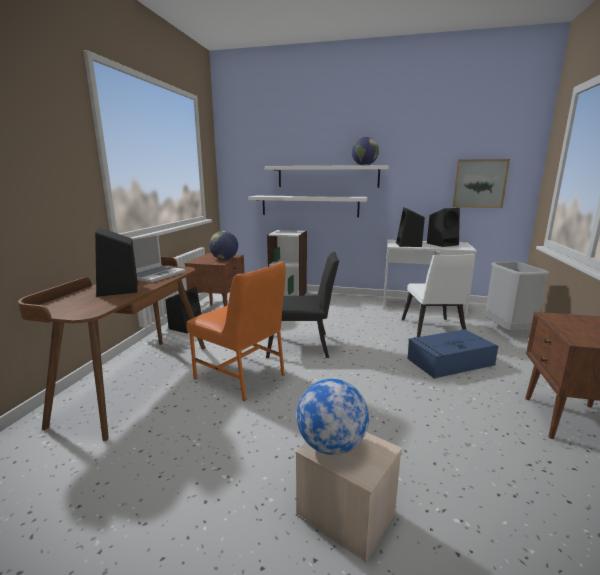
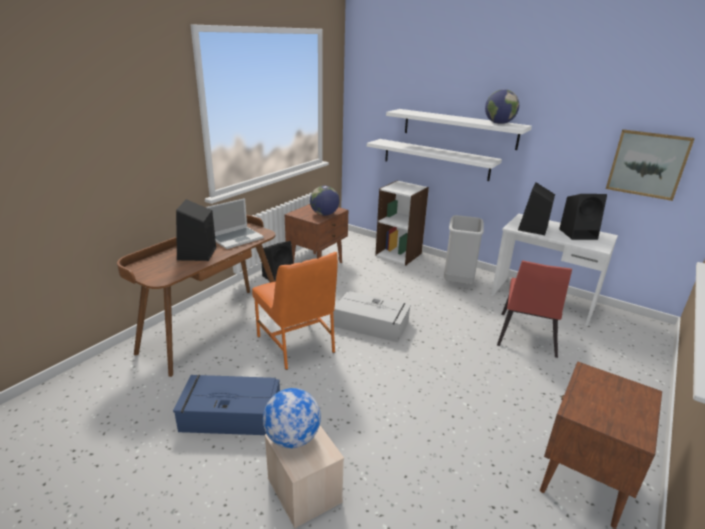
camera: 20 degrees right, 10 degrees up
(303, 346) = (372, 324): black chair -> grey storage box
(433, 331) = (526, 337): white chair -> red chair
(449, 362) = (510, 380): blue storage box -> blue storage box (229, 414)
(508, 331) = (620, 359): grey trash can -> grey trash can (458, 282)

